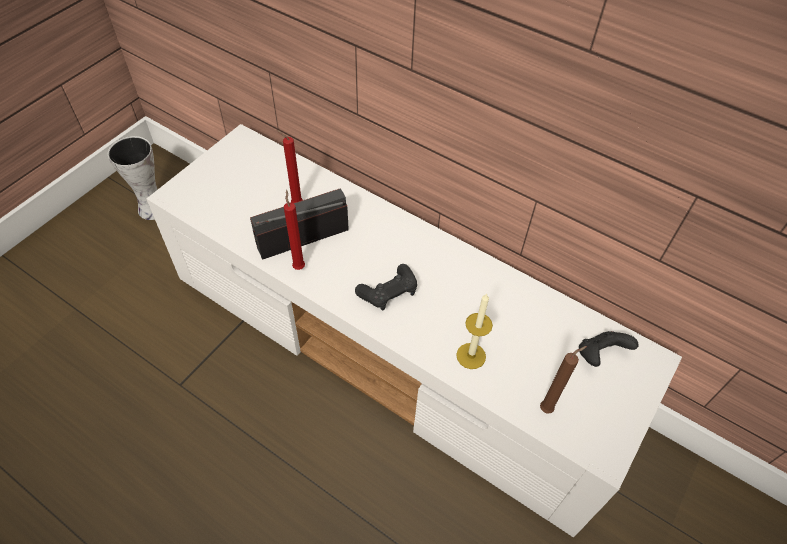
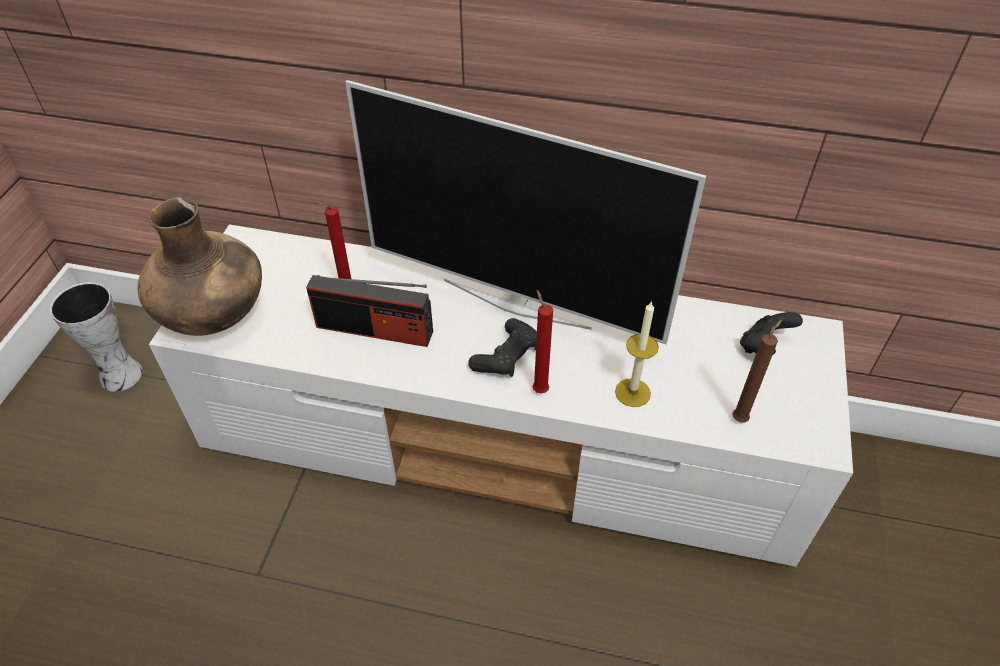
camera: 20 degrees left, 5 degrees down
(198, 191) = (215, 315): none -> brown vase
(299, 266) = (386, 361): red candle -> red candle (539, 389)
(303, 238) = (375, 329): radio -> radio turned 120 degrees counterclockwise
(418, 251) = (517, 302): none -> television

